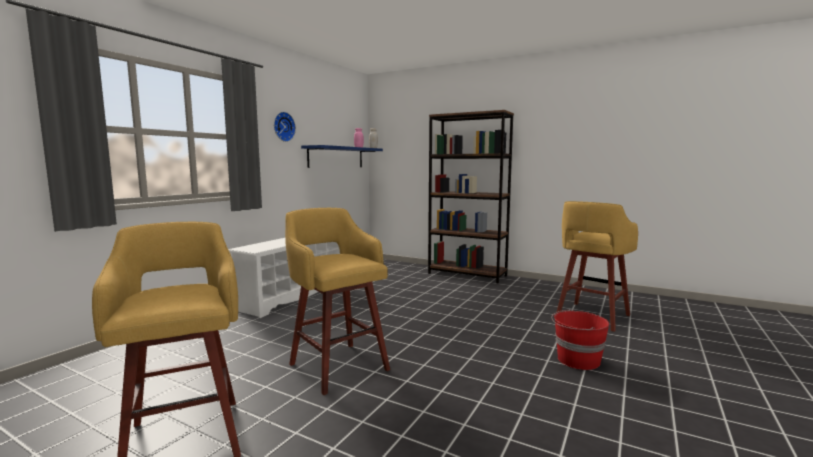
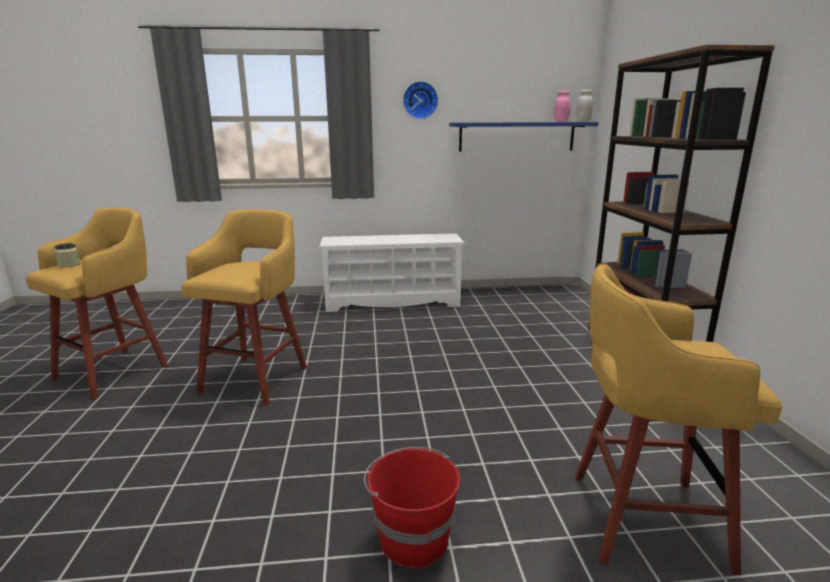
camera: 55 degrees right, 10 degrees up
(156, 298) = (69, 265): none -> jar

